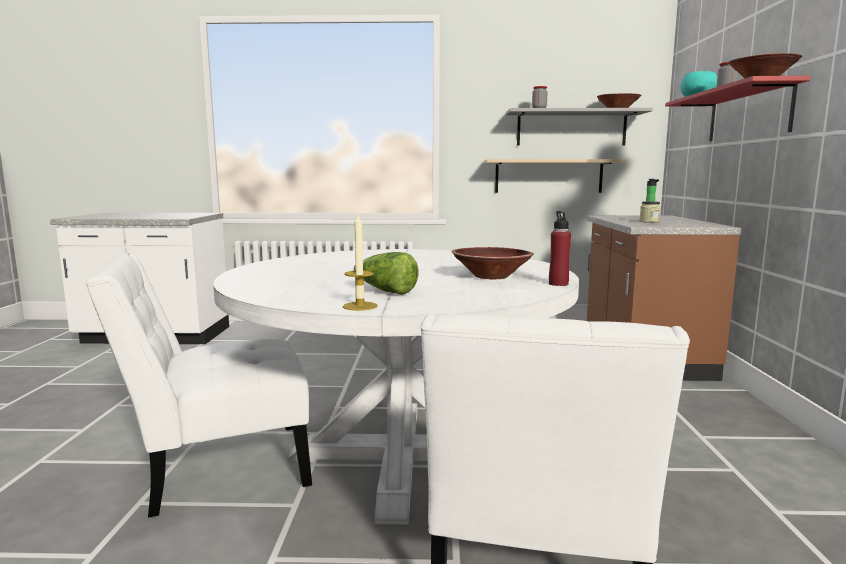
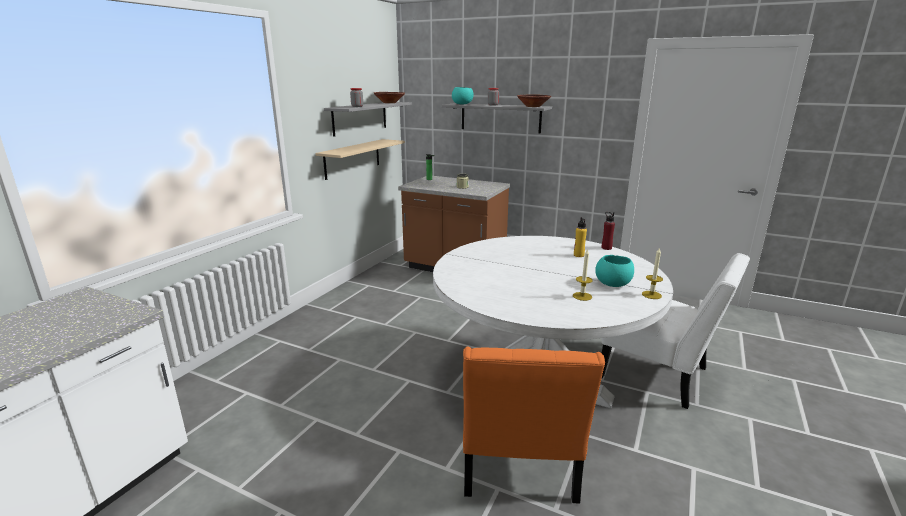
camera: 65 degrees left, 10 degrees up
(218, 467) = (518, 464): white chair -> orange chair
(320, 284) = (582, 296): none -> candle
(385, 291) = (613, 284): lettuce -> turquoise bowl
(491, 276) = (578, 255): brown bowl -> yellow bottle
(748, 114) = (500, 118): red shelf -> grey shelf

